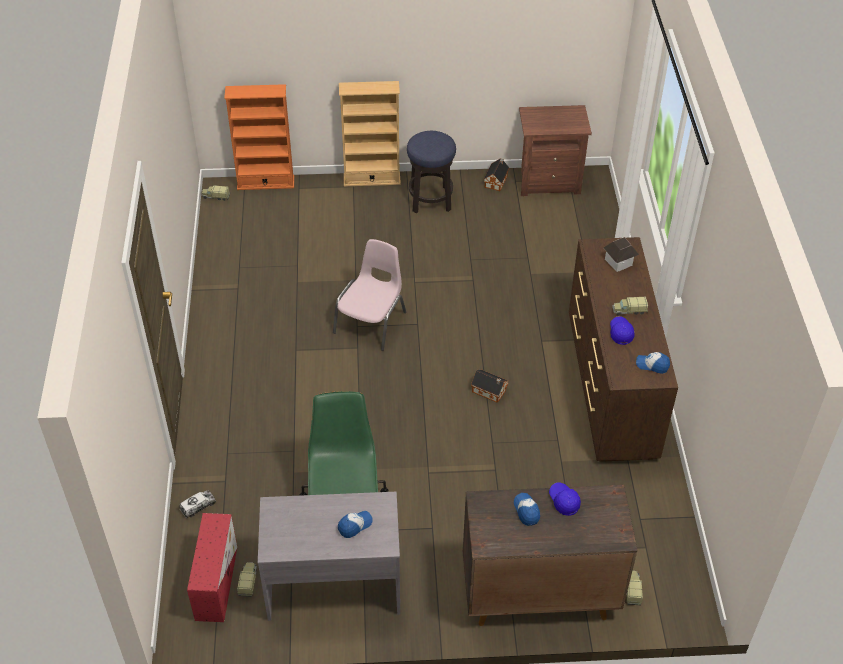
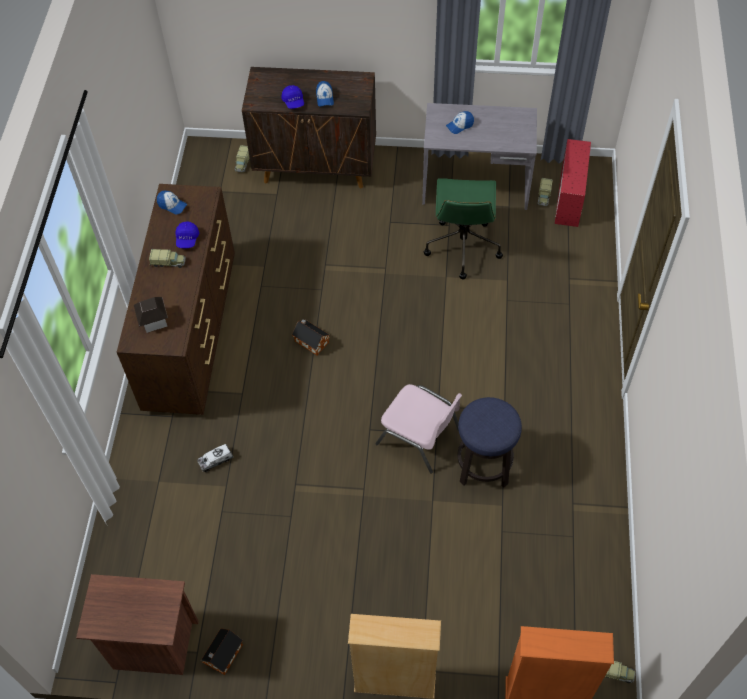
camera: 170 degrees left, 10 degrees up
(198, 506) = (591, 258): toy truck -> toy truck (215, 460)
(371, 322) = (420, 437): pink chair -> pink chair turned 90 degrees counterclockwise
(430, 200) = (320, 628): stool -> stool (483, 465)

